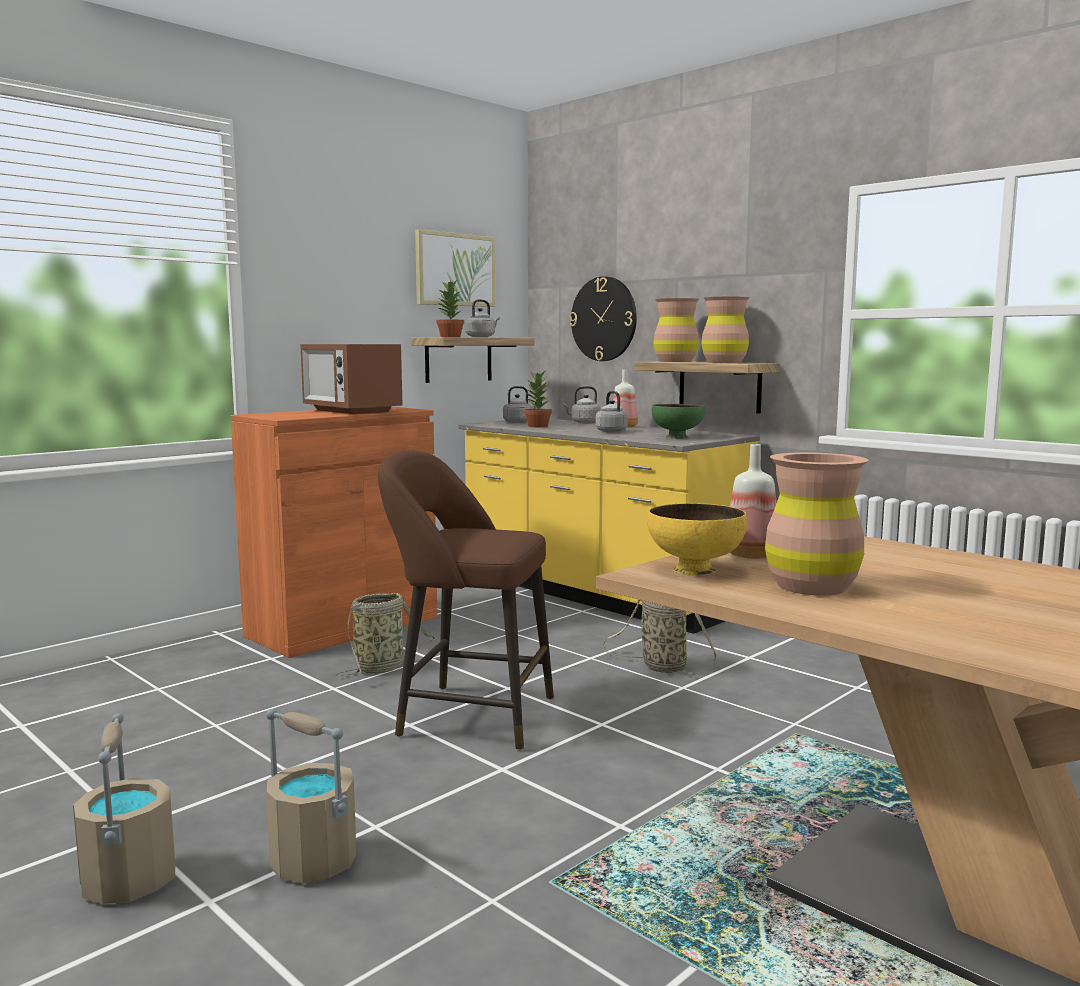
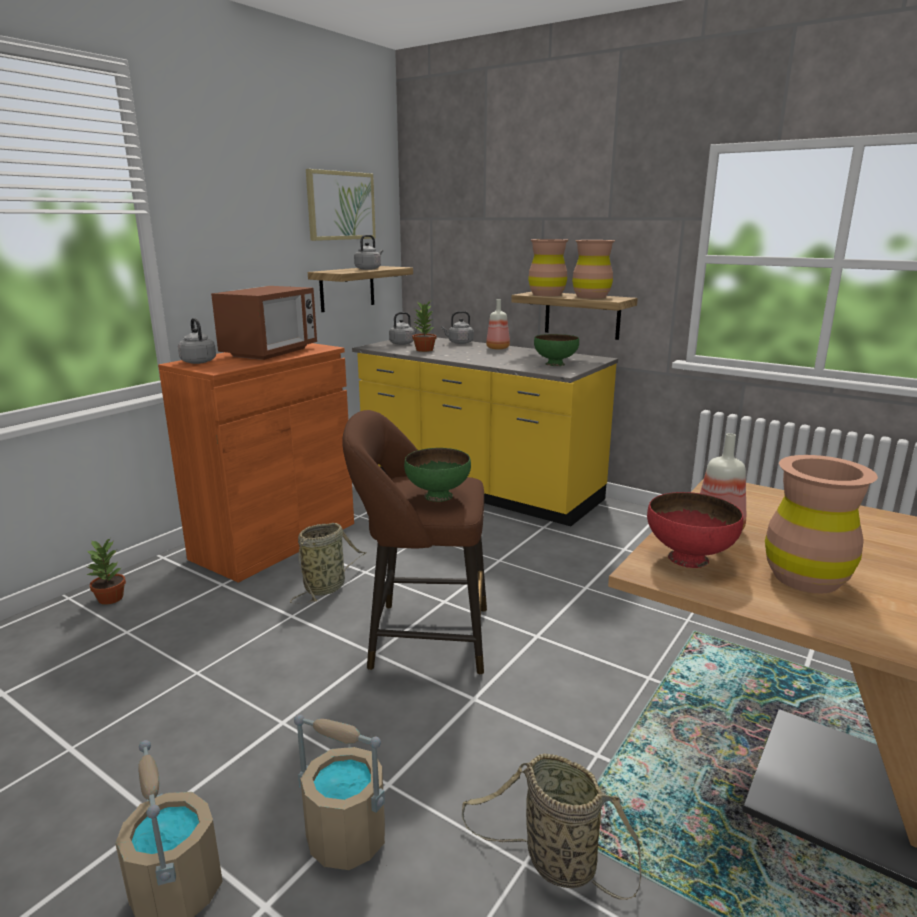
camera: 10 degrees left, 10 degrees up
(351, 411) = (270, 352): microwave -> microwave turned 105 degrees counterclockwise
(450, 337) = (344, 271): potted plant -> potted plant (111, 598)
(482, 539) = (438, 495): none -> green bowl
(604, 319) = (474, 251): wall clock -> none
(610, 431) = (492, 356): grey kettle -> grey kettle (198, 361)
(660, 667) = (559, 566): basket -> basket (555, 862)
(695, 570) = (689, 559): yellow bowl -> red bowl

